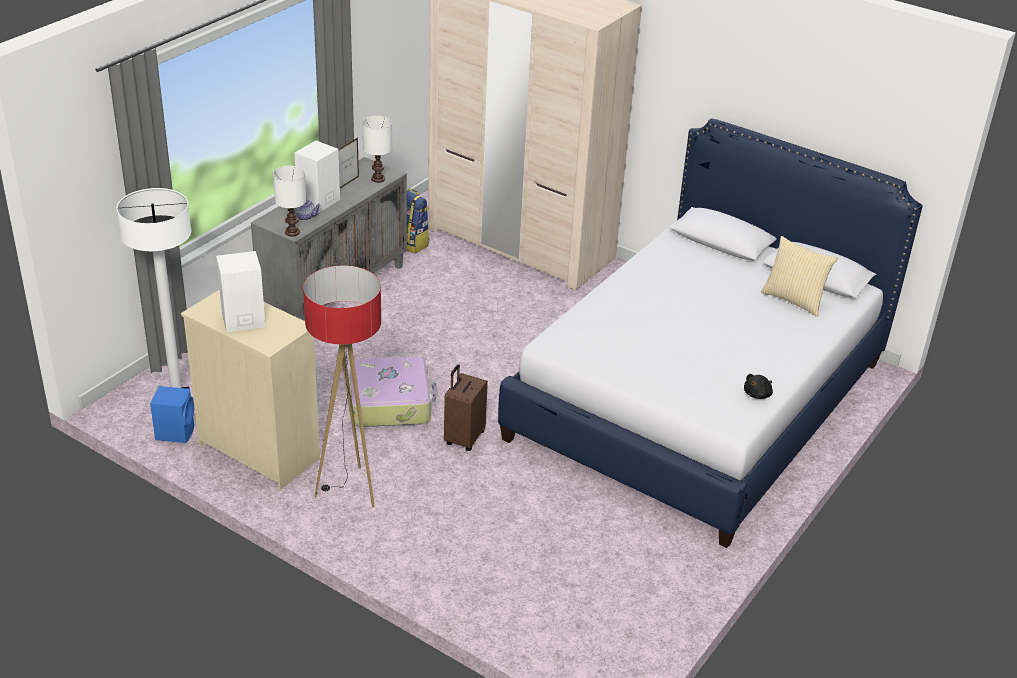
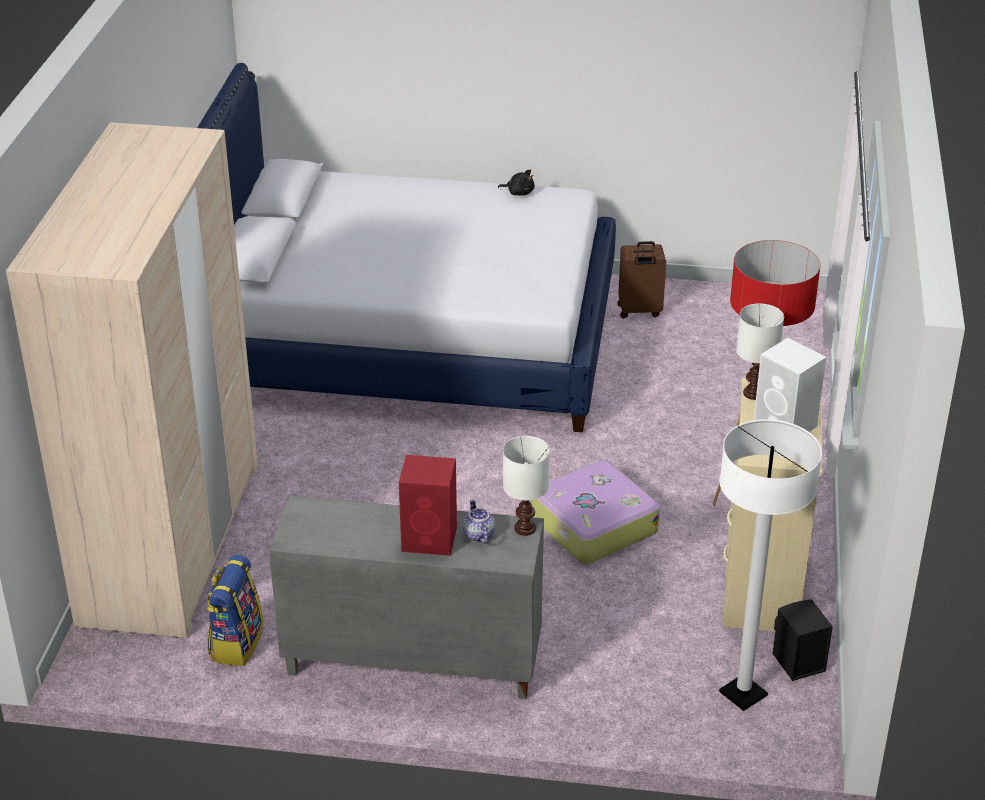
camera: 115 degrees left, 0 degrees up
(176, 432) = (796, 662): blue speaker -> black speaker
(318, 202) = (431, 539): white speaker -> red speaker
(348, 183) = (358, 533): picture frame -> none
(377, 179) = (327, 512): white table lamp -> white table lamp (754, 394)
(463, 438) = (603, 456): brown suitcase -> brown suitcase (639, 311)
(794, 300) = (341, 201): pillow -> none

